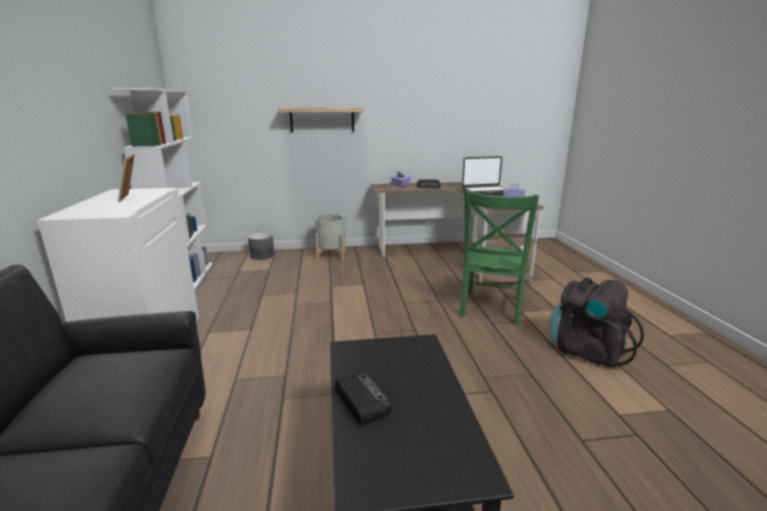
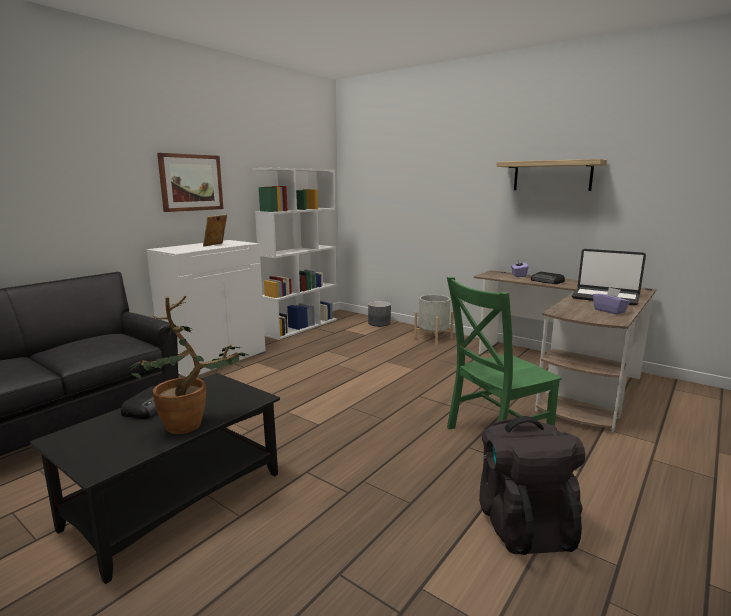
camera: 45 degrees right, 5 degrees down
(56, 109) = (191, 182): none -> picture
(322, 119) = (450, 196): shelf -> shelf (552, 176)
(439, 390) = (193, 424): none -> potted plant

